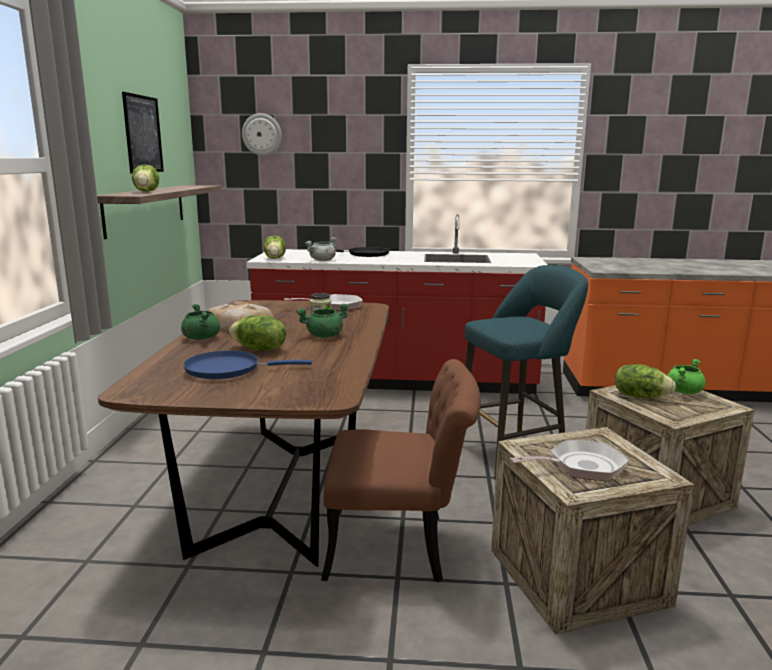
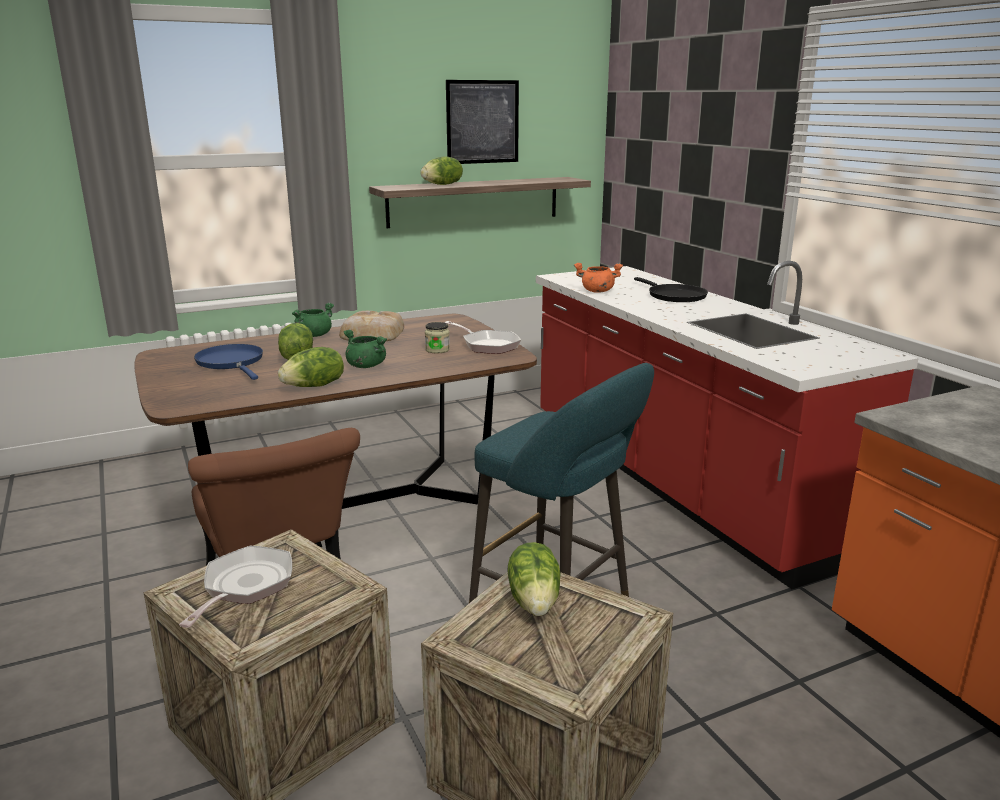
camera: 60 degrees right, 5 degrees up
(262, 134) = (656, 117): wall clock -> none
(275, 258) = (572, 278): lettuce -> lettuce (315, 386)
(322, 260) = (597, 291): grey cooking pot -> orange cooking pot
(581, 466) = (245, 586): frying pan -> frying pan turned 120 degrees counterclockwise
(683, 391) = (605, 638): green cooking pot -> none

